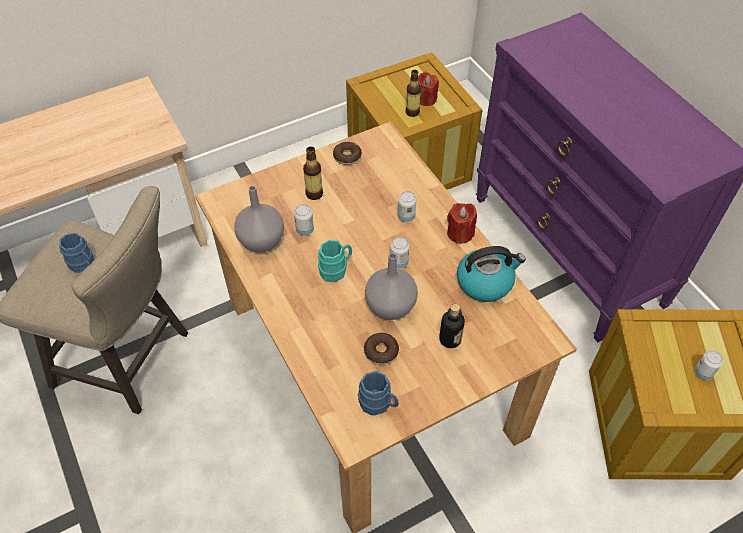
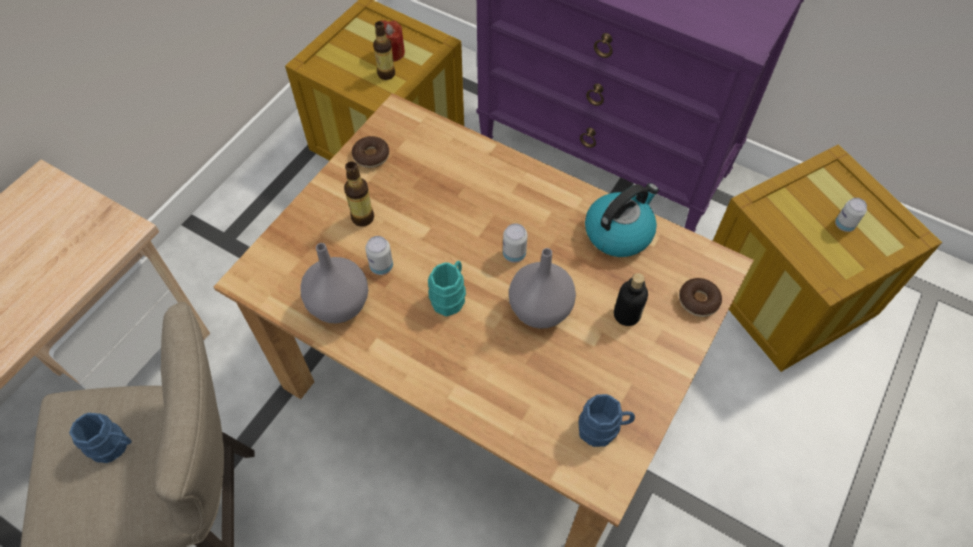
camera: 30 degrees left, 5 degrees up
(381, 352) = (565, 367): donut -> donut (698, 301)
(406, 217) = (486, 197): can -> none
(460, 233) = (556, 190): red candle -> none

